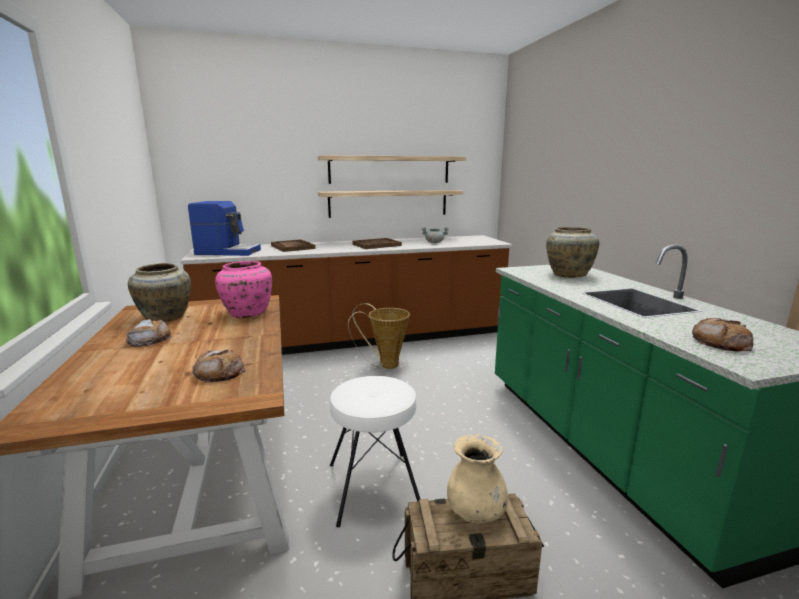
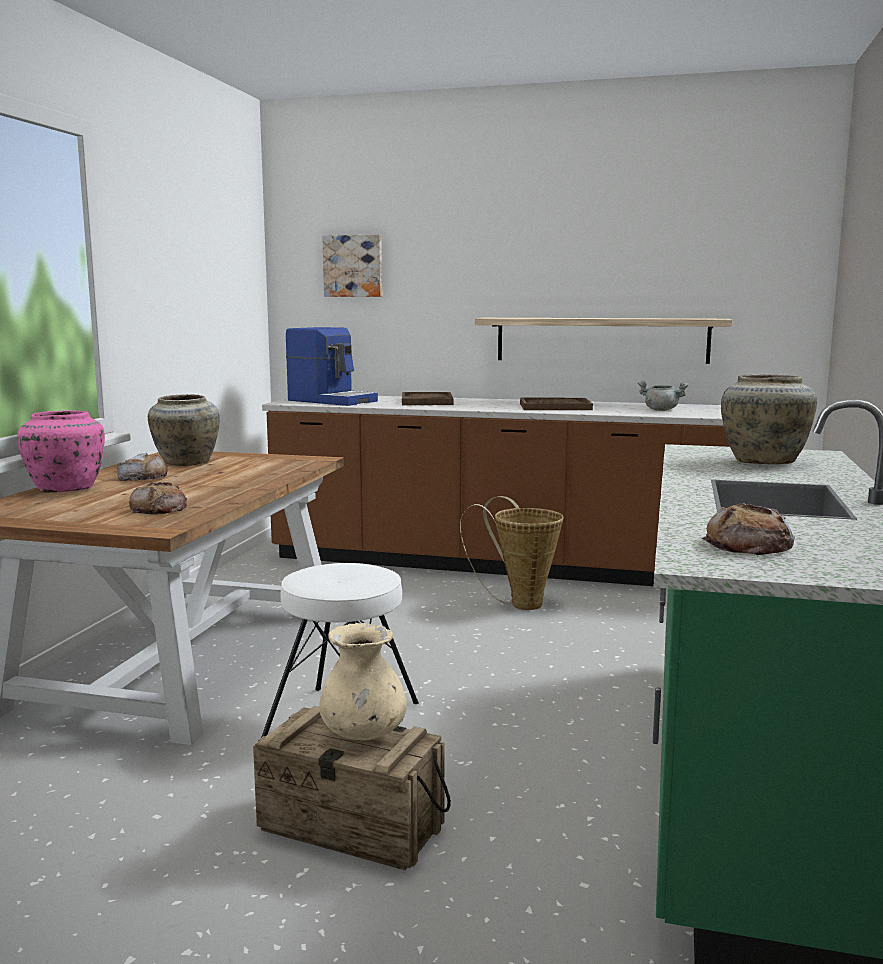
camera: 30 degrees right, 5 degrees down
(223, 157) = (353, 266): none -> picture
(247, 313) = (273, 469): pink vase -> pink vase (66, 489)
(390, 170) = (606, 282): shelf -> none

